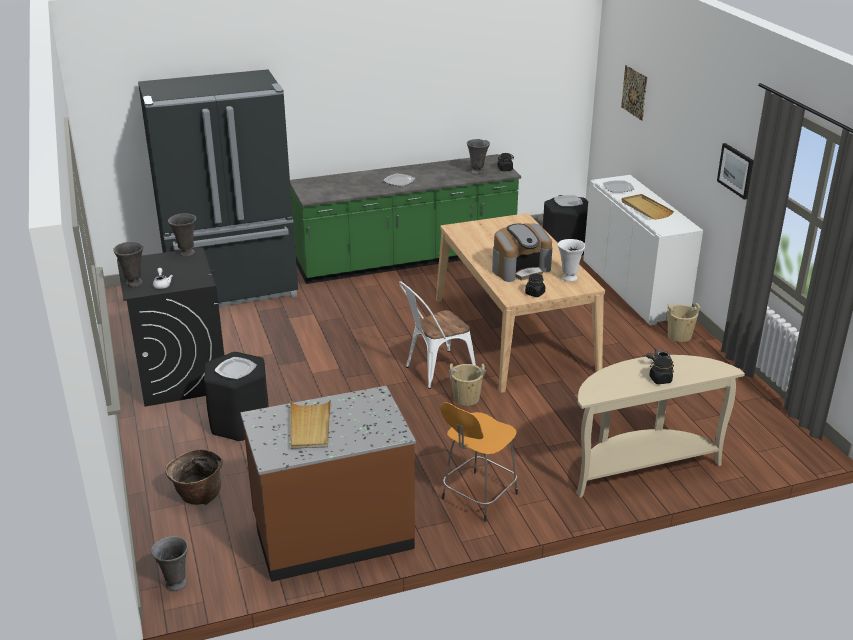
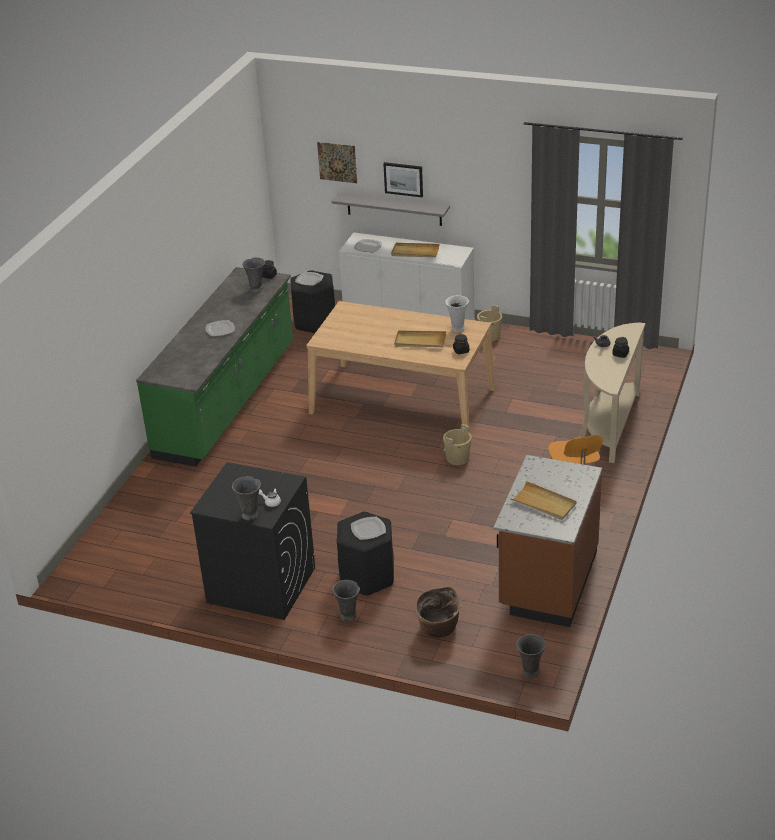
camera: 50 degrees left, 5 degrees up
(186, 253) = (228, 473): grey vase -> grey vase (348, 617)
(233, 290) = (152, 509): black fridge -> none
(435, 371) = (408, 457): white chair -> none
(520, 269) = (420, 341): coffee machine -> beige tray
(660, 160) = (394, 209): none -> grey shelf
(736, 170) = (500, 191): picture -> picture (403, 179)

